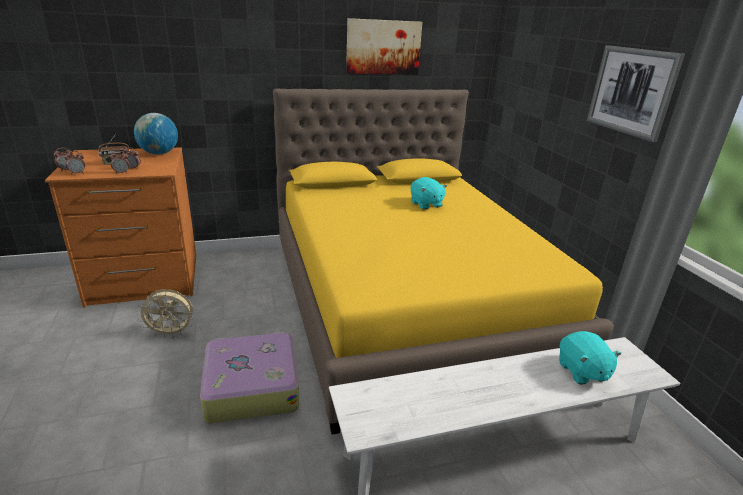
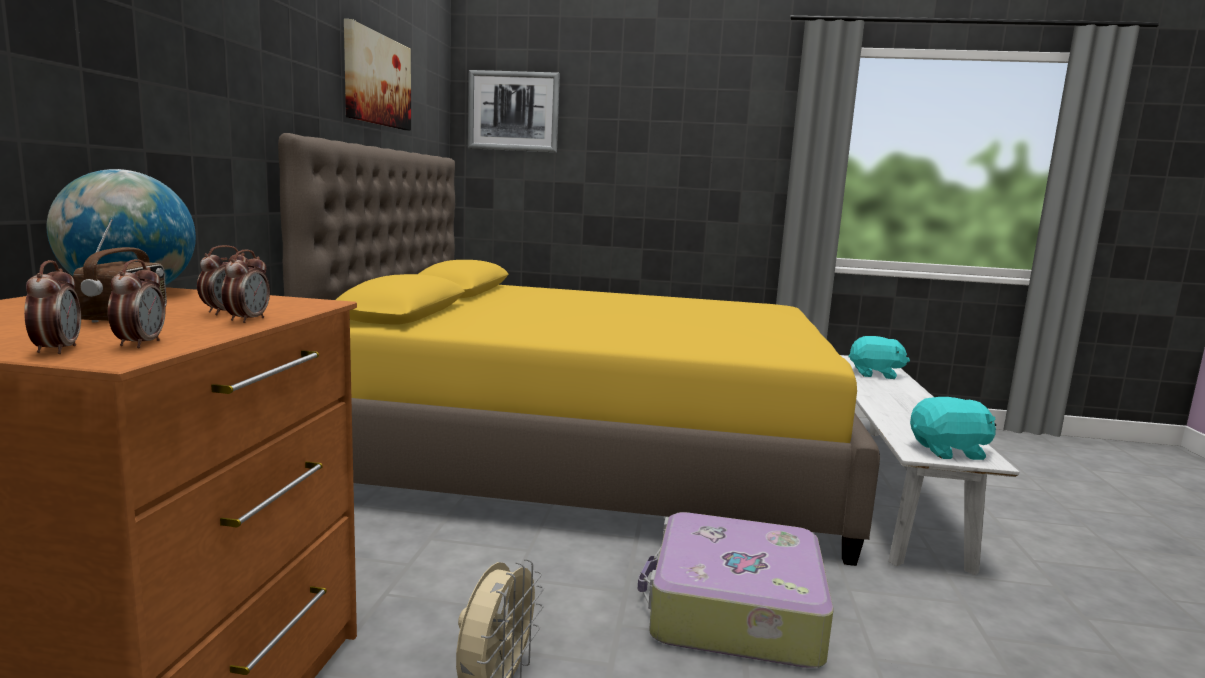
camera: 65 degrees left, 15 degrees down
(426, 204) = (563, 303): turquoise plush toy -> turquoise plush toy (949, 451)
(631, 91) = (719, 132): picture -> picture (513, 111)

